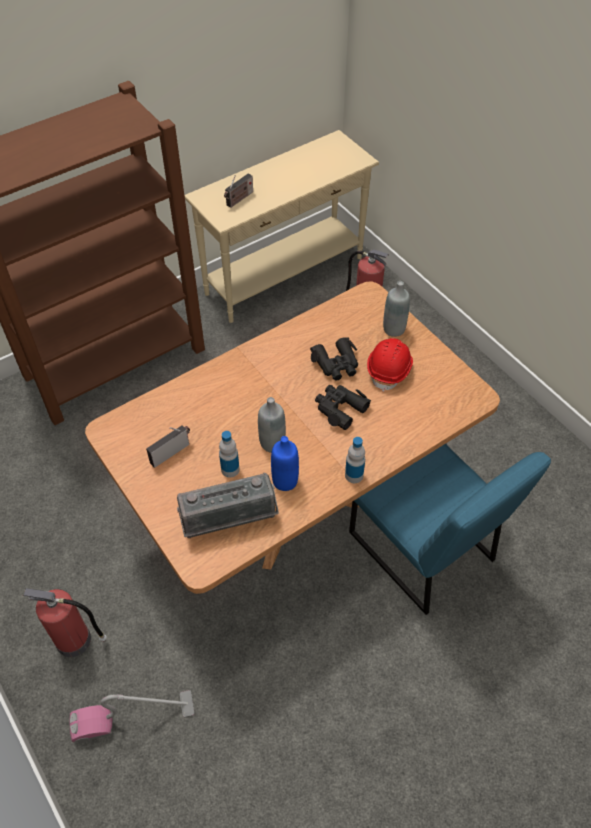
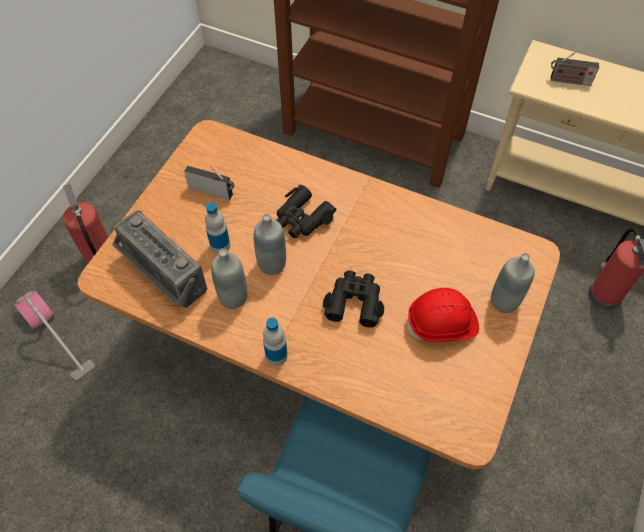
camera: 60 degrees right, 5 degrees up
(285, 481) = (233, 297): blue bottle -> grey bottle
(336, 364) = (412, 270): black binoculars -> black binoculars (302, 218)

